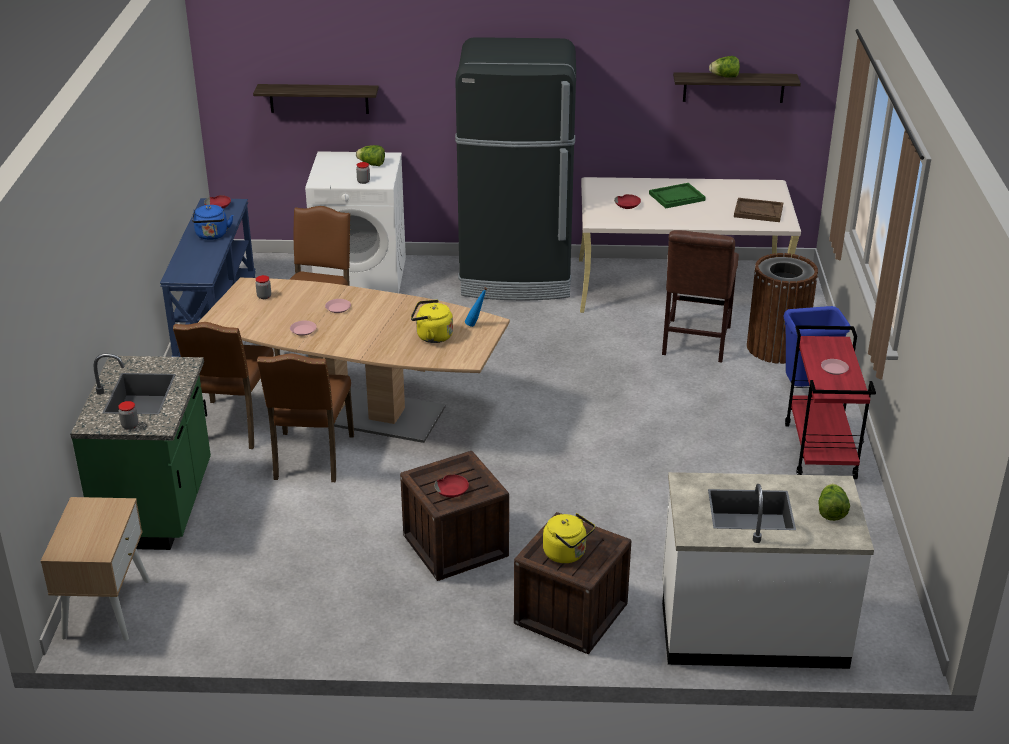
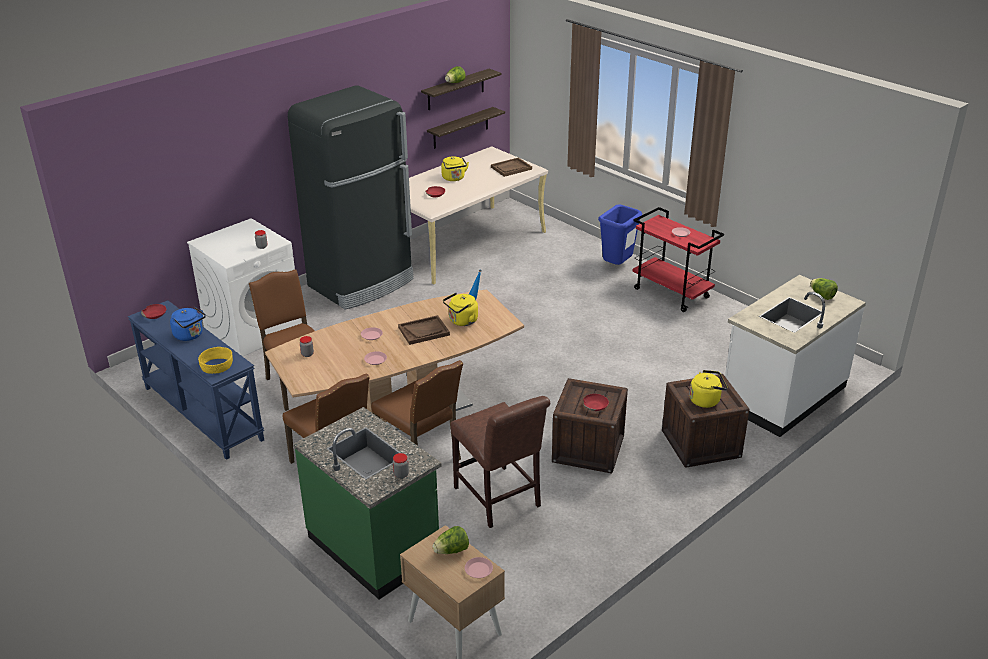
camera: 45 degrees left, 0 degrees up
(95, 547) = (478, 570): none -> pink plate
(188, 270) = (217, 365): none -> yellow bowl
(319, 98) = (181, 195): shelf -> shelf (460, 128)
(371, 164) = (245, 234): lettuce -> lettuce (451, 551)
(385, 327) = (424, 331): none -> brown tray
(676, 197) = (454, 178): green tray -> yellow kettle
(694, 343) = (523, 270): brown chair -> brown chair (499, 500)
(776, 347) = (567, 251): brown trash can -> none

